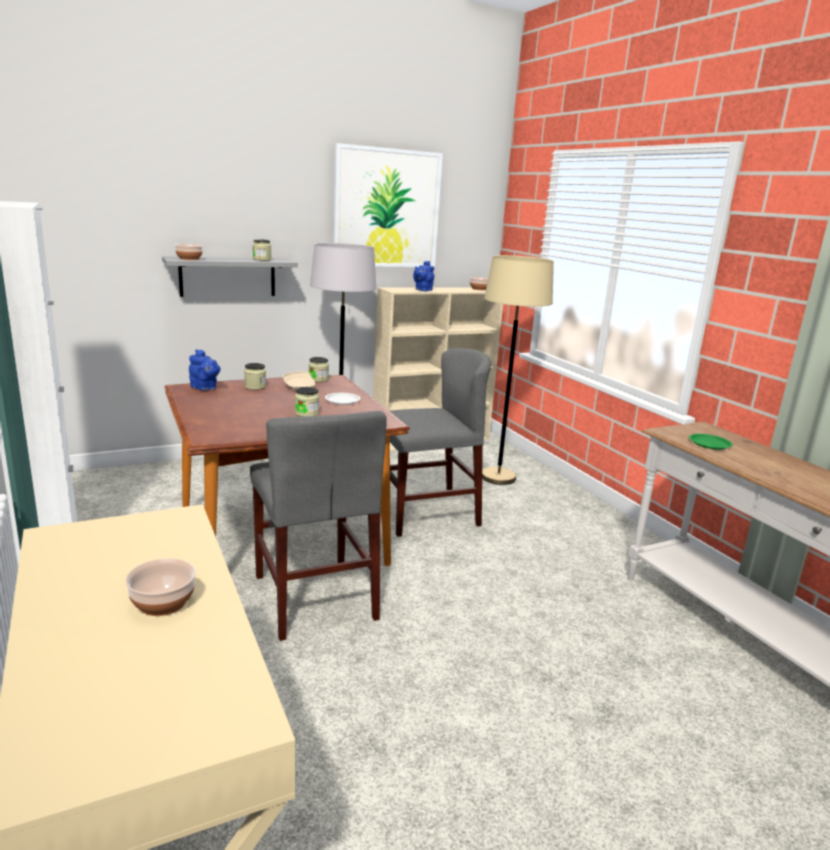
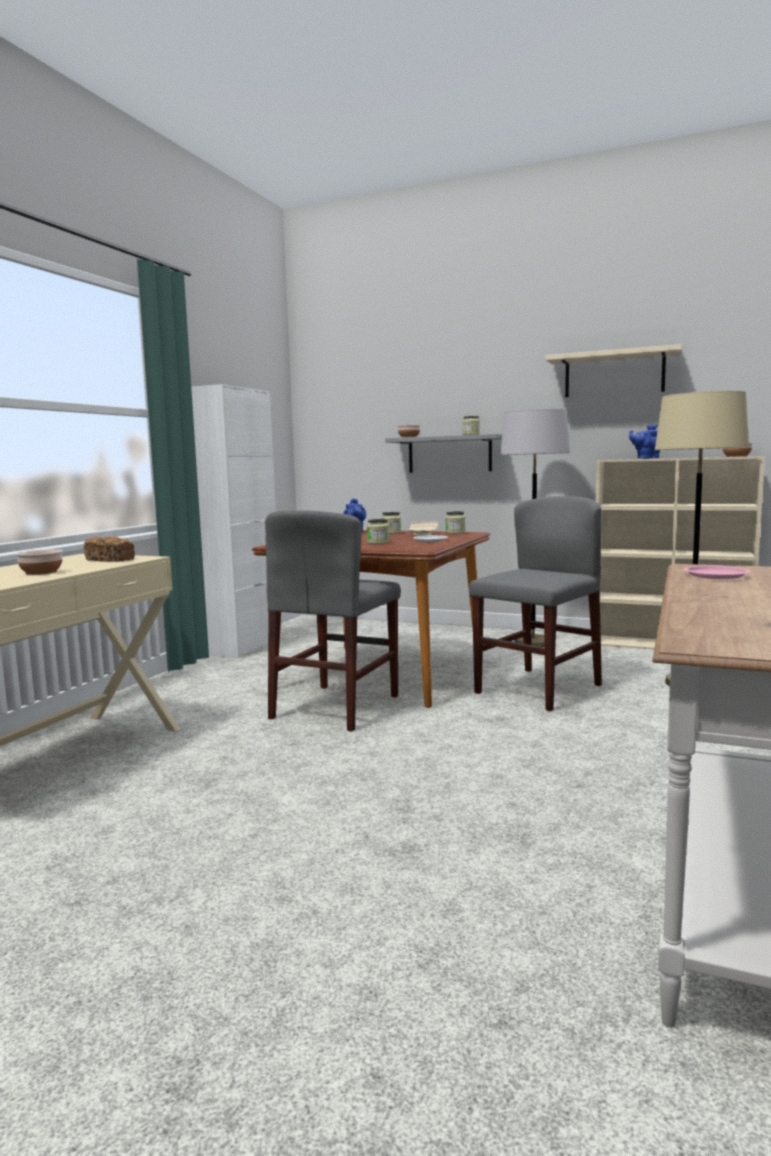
camera: 50 degrees right, 10 degrees down
(151, 537) = (110, 560): none -> bread
(386, 209) = (614, 374): picture -> beige shelf
(425, 514) = (538, 689): grey chair -> grey chair turned 75 degrees counterclockwise
(709, 444) = (716, 576): green plate -> pink plate

